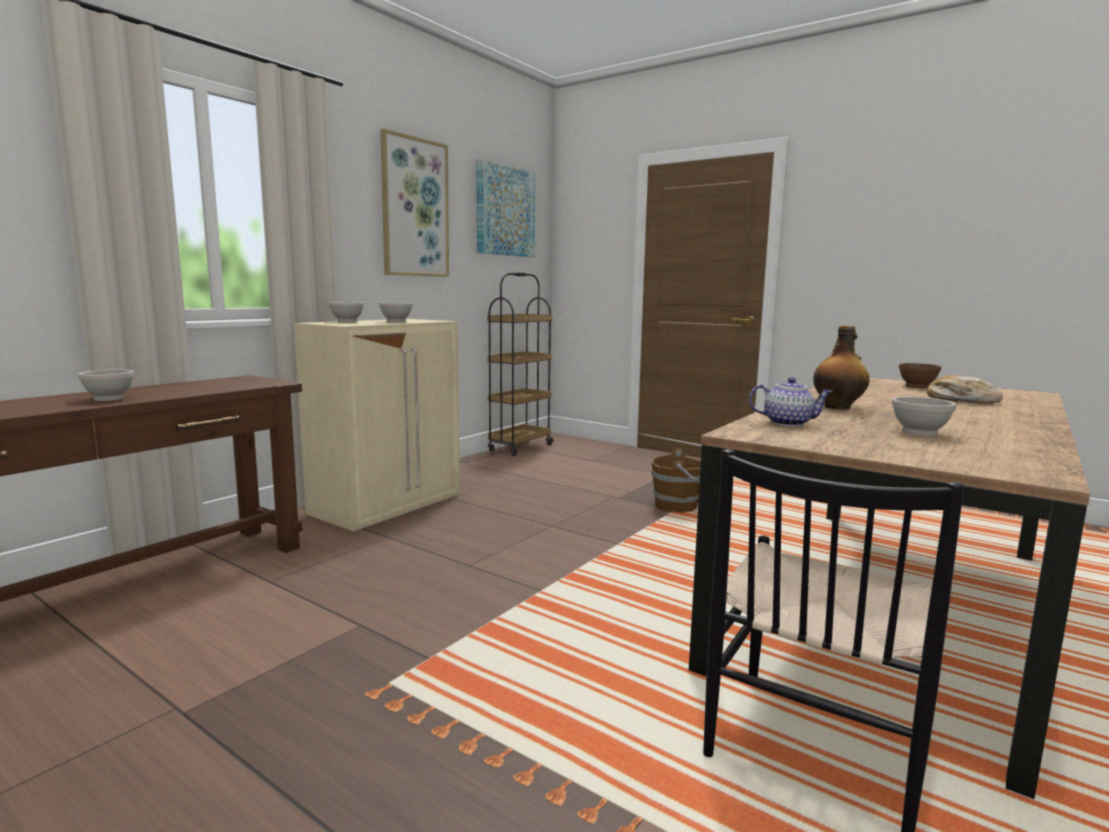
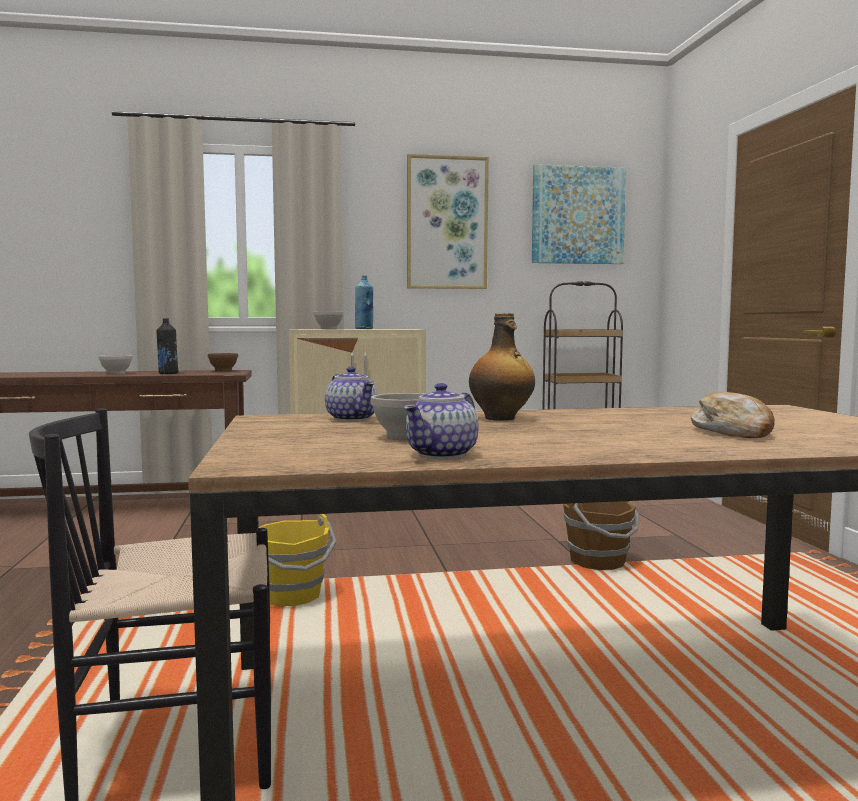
camera: 45 degrees right, 5 degrees down
(194, 391) = (168, 374): none -> black bottle
(397, 322) = (364, 329): white bowl -> blue bottle
(573, 605) = (291, 596): none -> yellow bucket
(916, 386) = (794, 419): brown bowl -> brown bowl (223, 371)
(1016, 442) = (443, 455): none -> teapot

